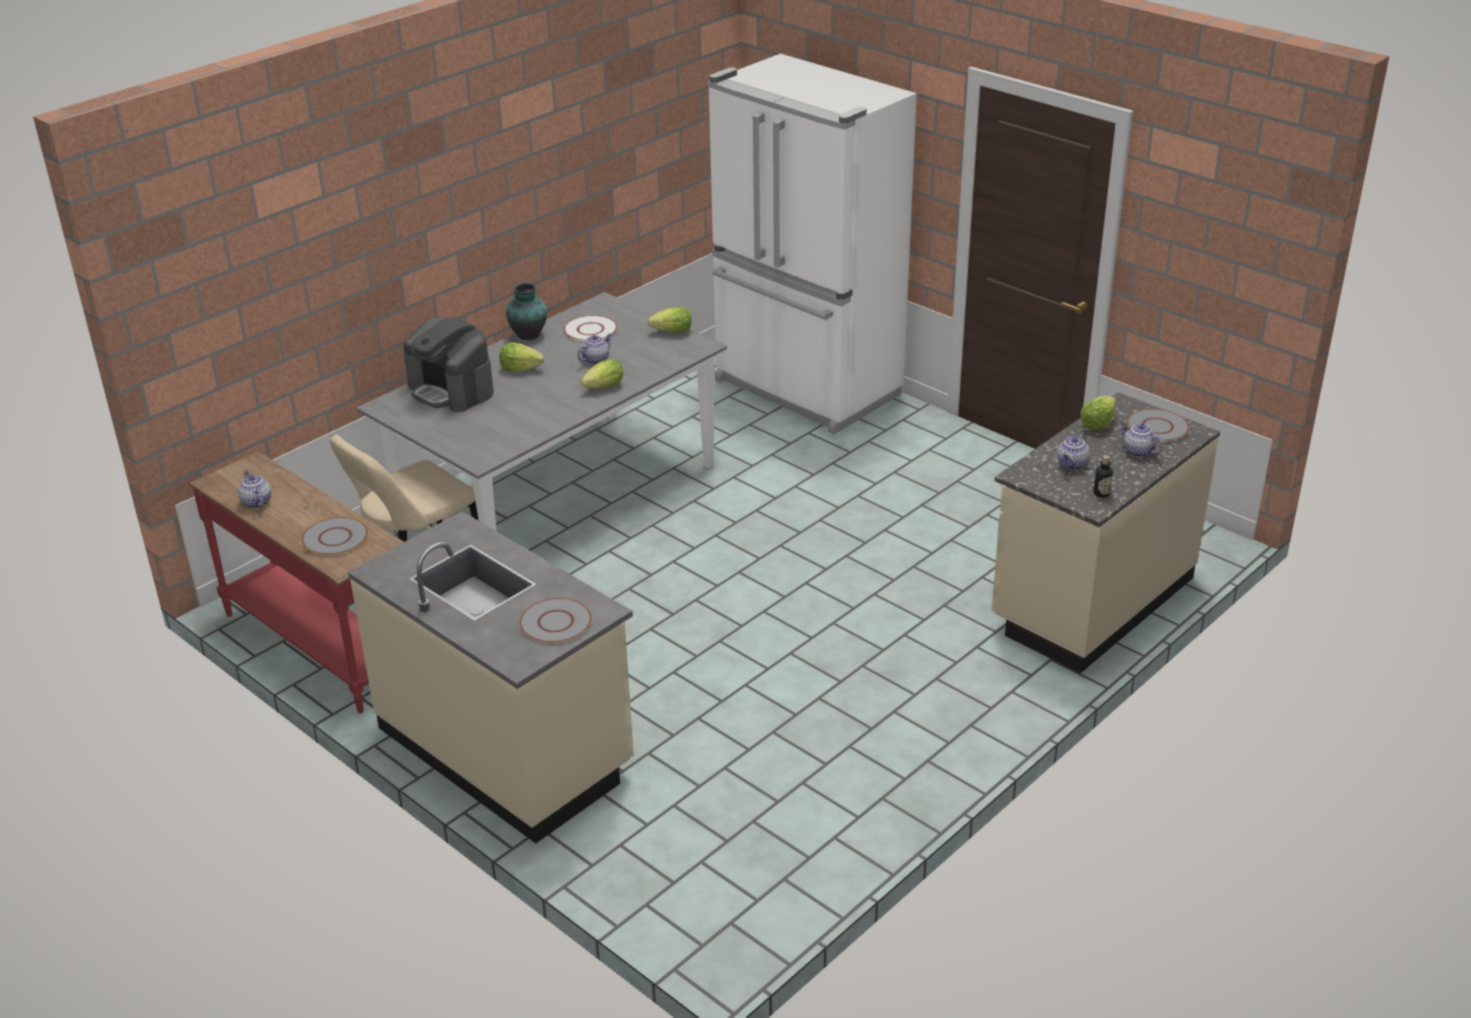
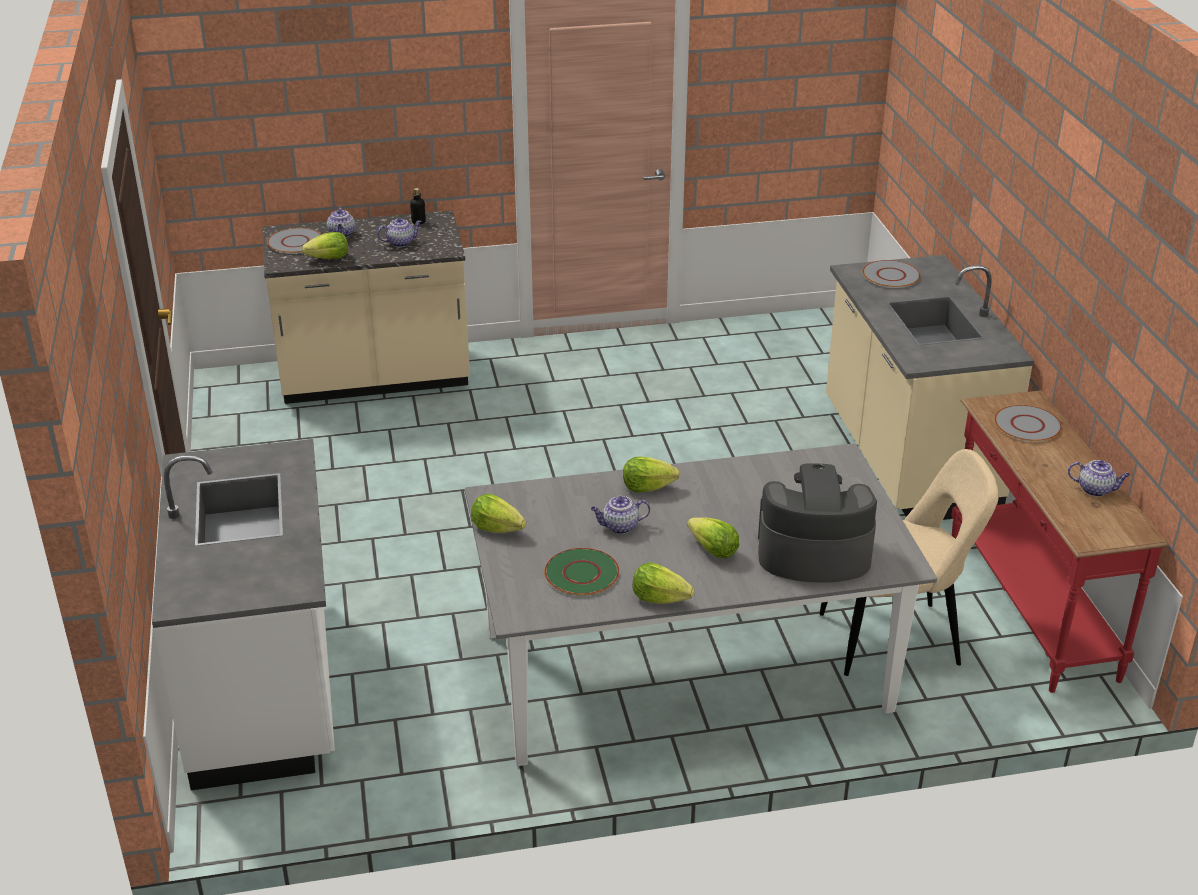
camera: 145 degrees left, 0 degrees up
(256, 502) = (1096, 489): teapot -> teapot turned 75 degrees counterclockwise
(451, 390) = (813, 553): coffee machine -> coffee machine turned 75 degrees counterclockwise
(529, 335) = (659, 598): vase -> lettuce
(591, 330) = (581, 573): white plate -> green plate
(806, 389) = (266, 688): white fridge -> white counter

